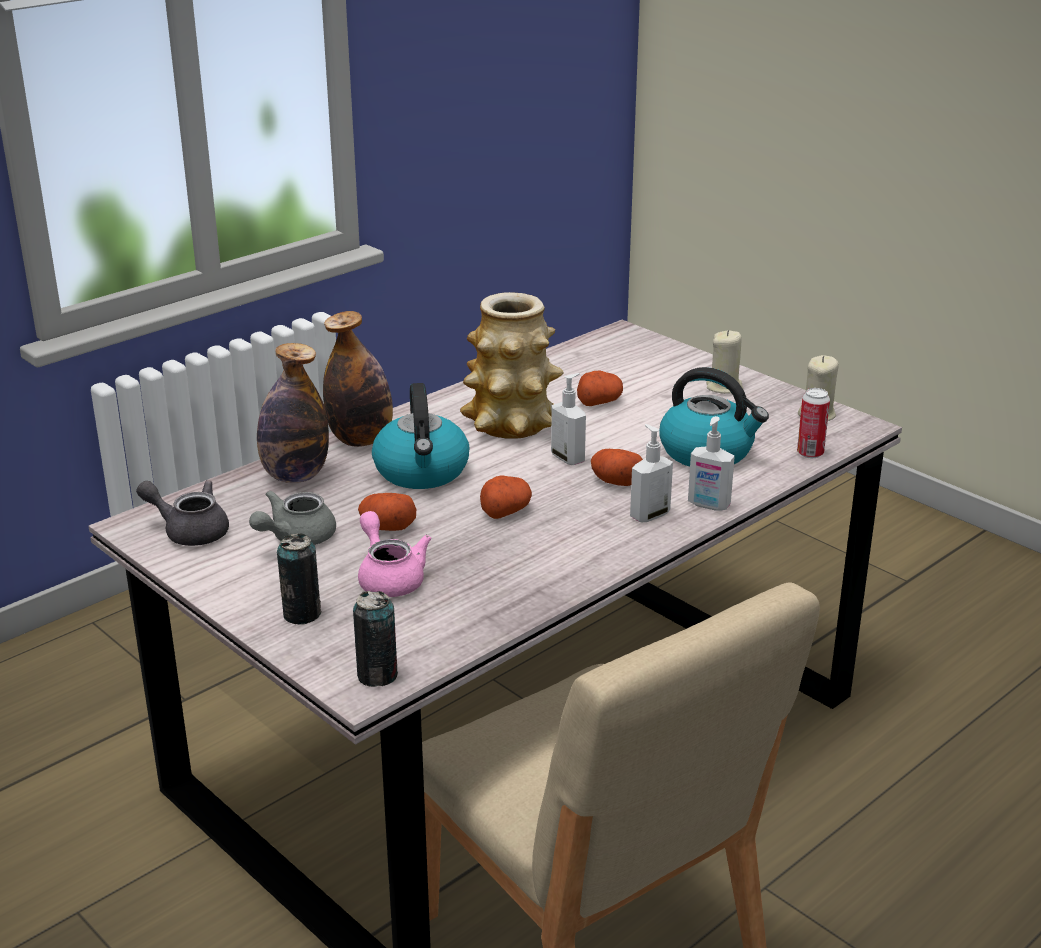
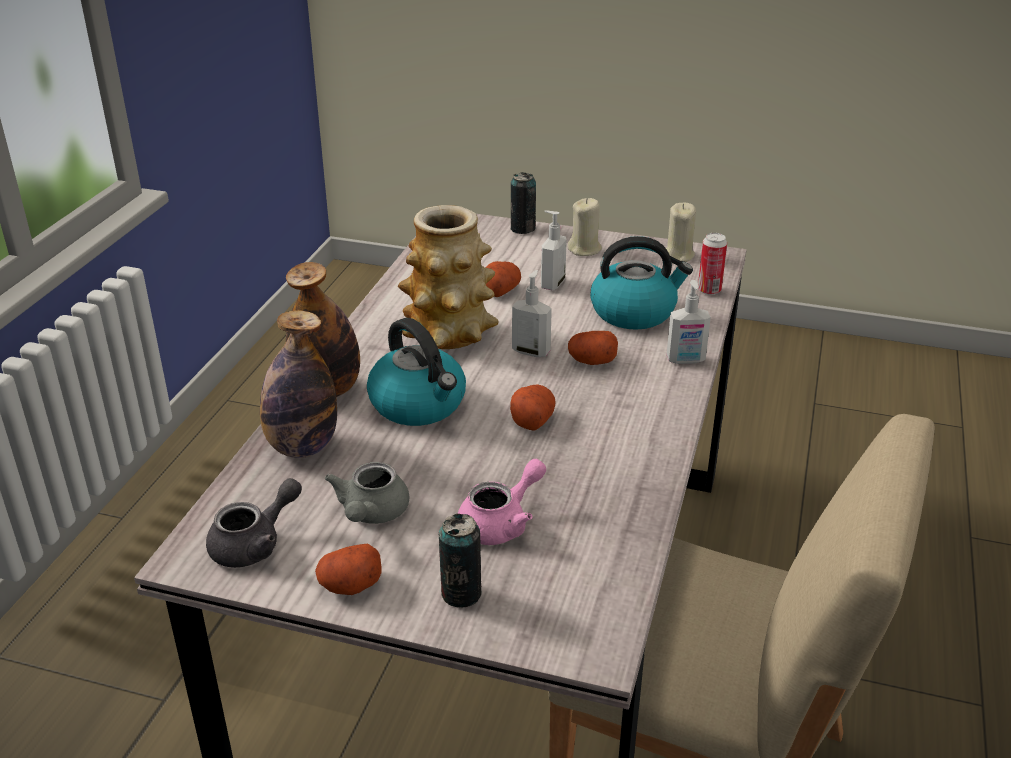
camera: 30 degrees left, 5 degrees up
(190, 531) = (255, 544): grey teapot -> grey teapot turned 150 degrees clockwise
(377, 675) = (597, 630): can -> can (523, 229)
(386, 526) = (444, 471): potato -> potato (350, 585)
(389, 577) = (501, 523): pink teapot -> pink teapot turned 105 degrees clockwise
(649, 515) = (651, 384): soap dispenser -> soap dispenser (552, 284)

